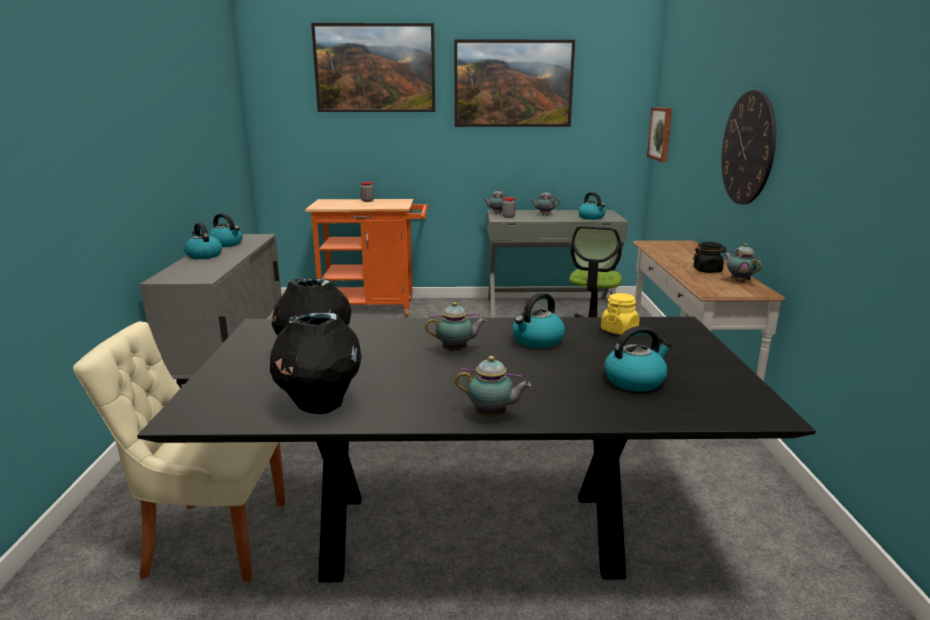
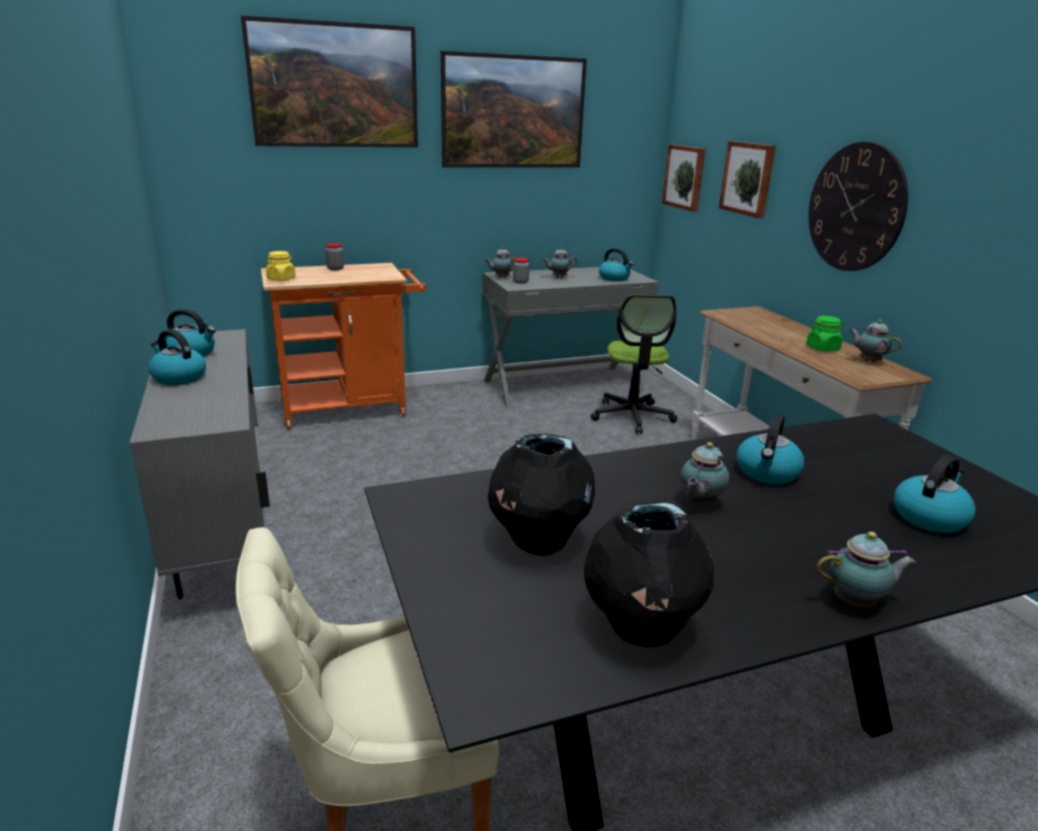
camera: 20 degrees left, 5 degrees up
(456, 351) = (699, 503): teapot -> teapot turned 150 degrees clockwise
(619, 330) = (830, 444): yellow jar -> yellow jar (281, 279)
(693, 130) = (748, 178): none -> picture
(707, 270) = (822, 348): black jar -> green jar

